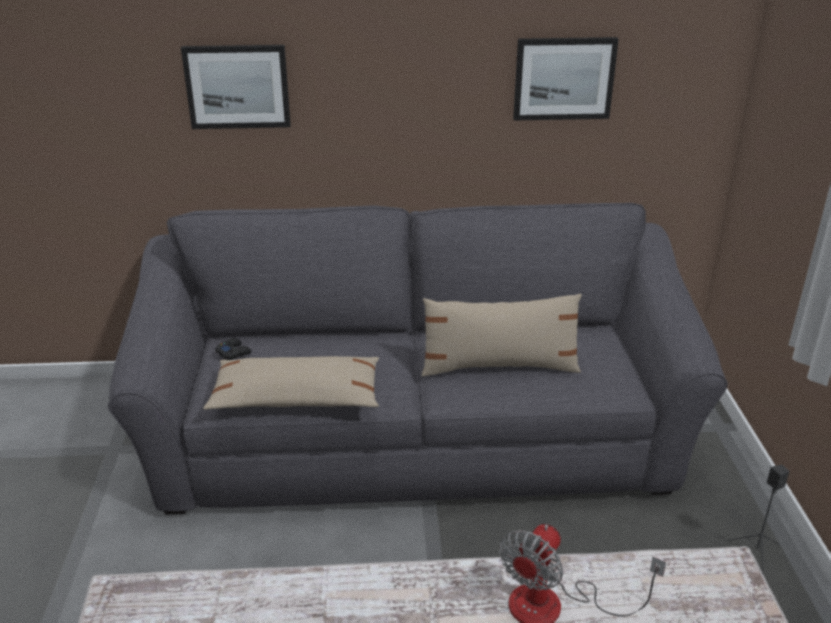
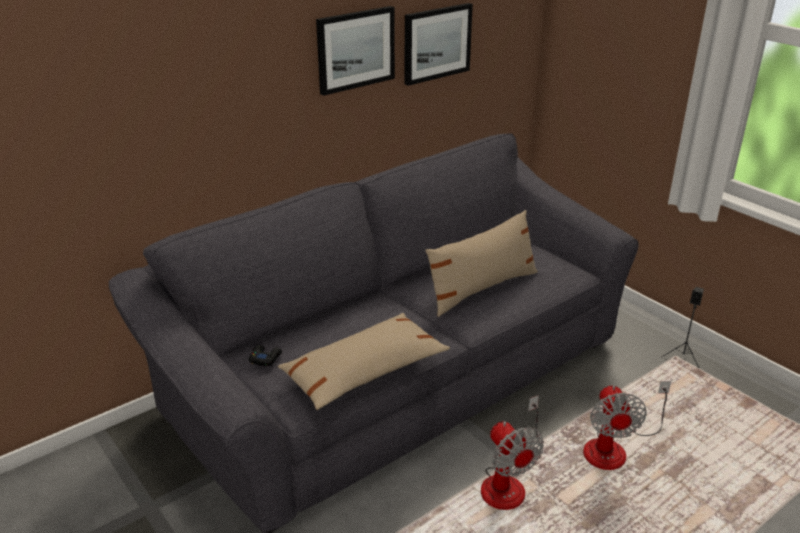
camera: 35 degrees left, 0 degrees up
(237, 86) = (181, 101): picture -> picture (355, 49)
(407, 579) = (508, 481): none -> fan

